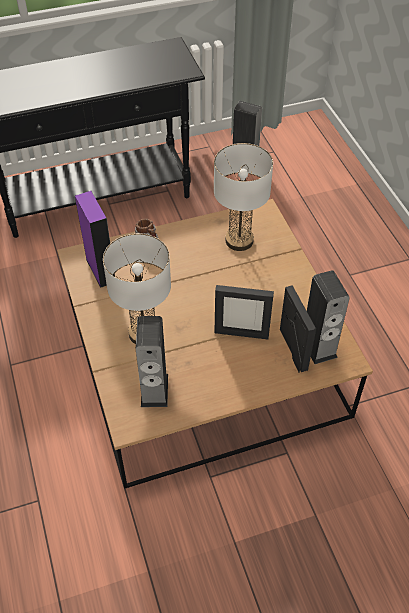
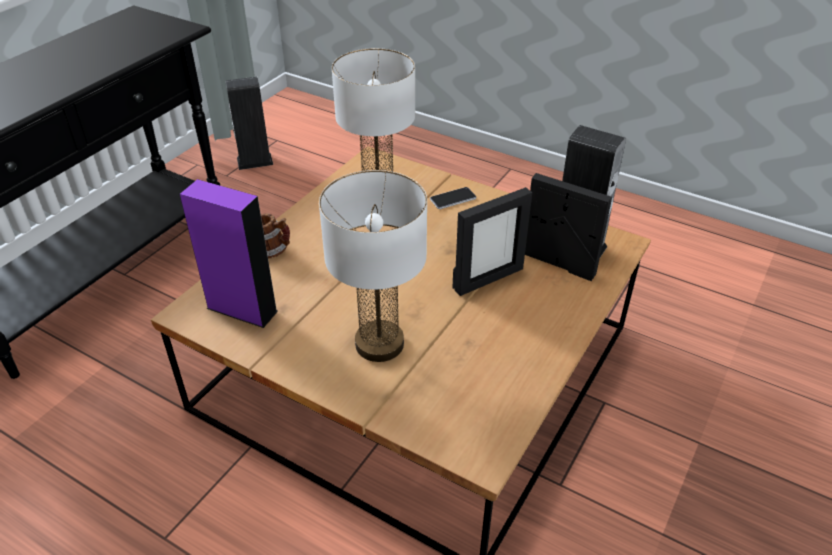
camera: 40 degrees left, 10 degrees down
(154, 390) = (466, 395): speaker -> none
(281, 267) = (453, 199): none -> phone

